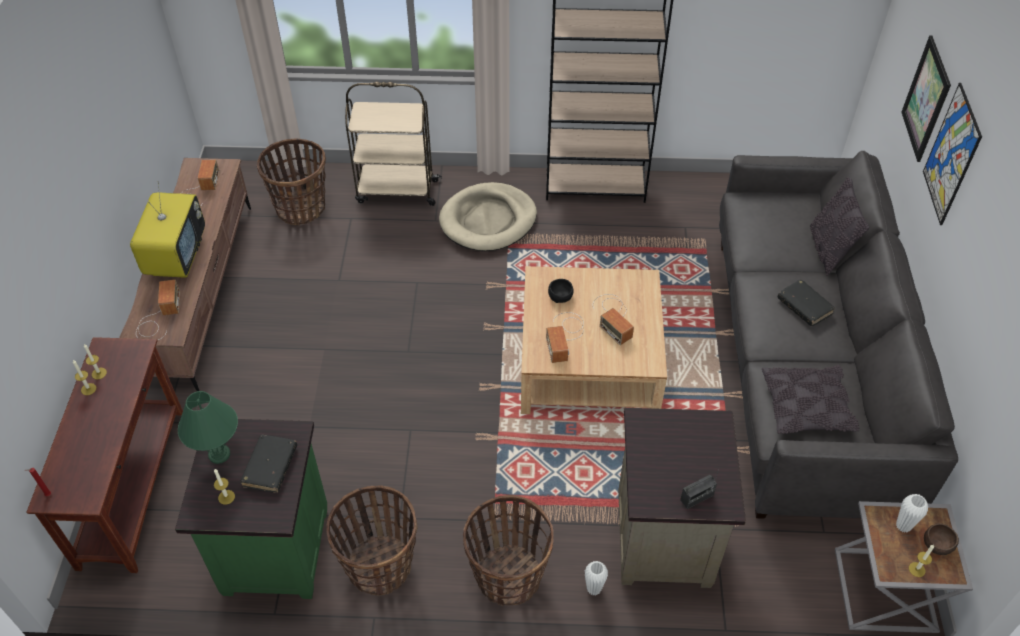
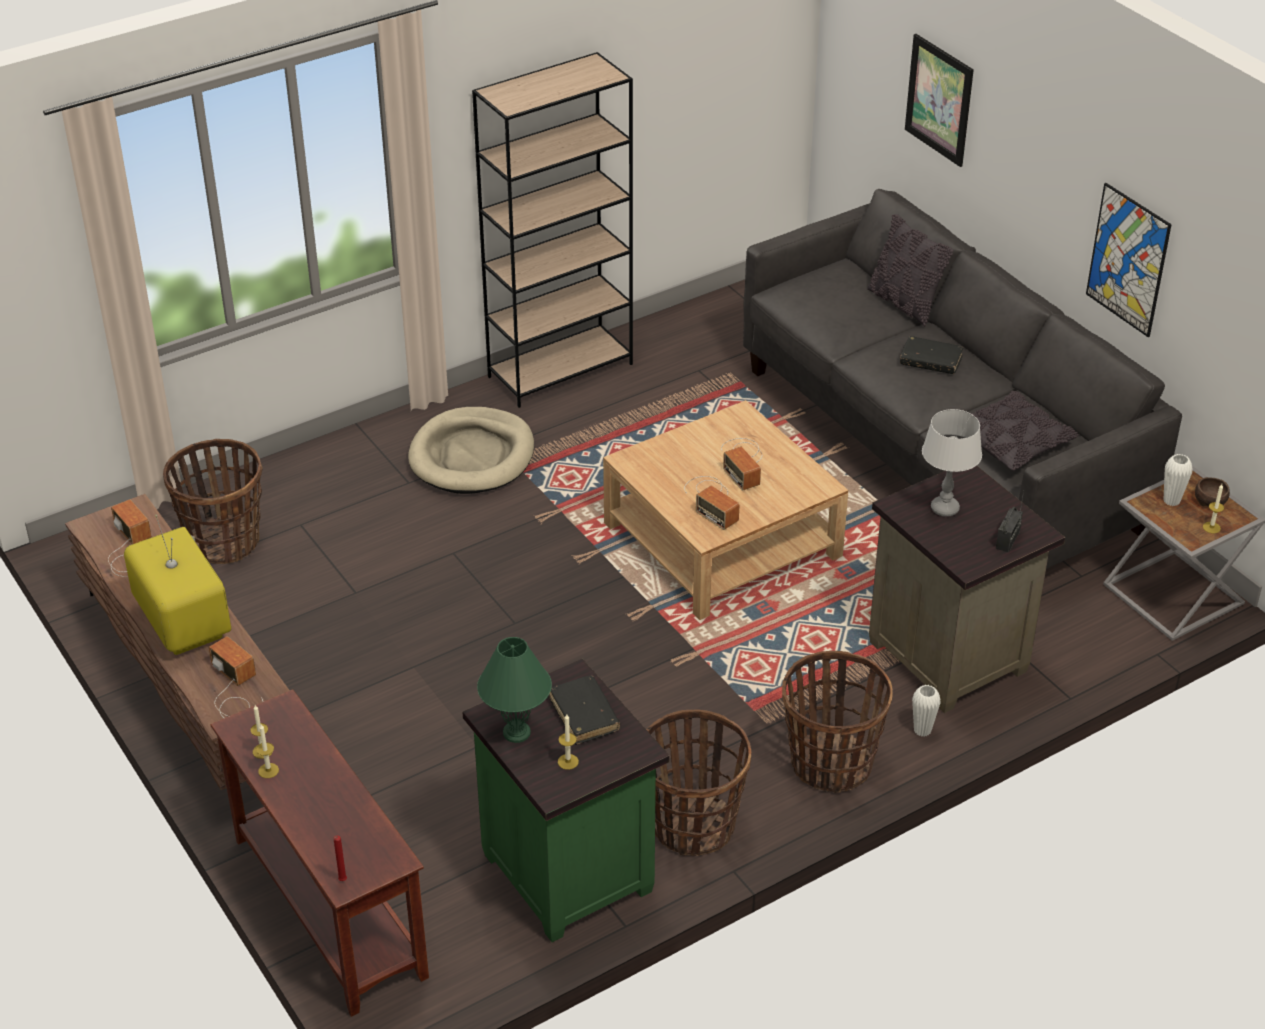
camera: 35 degrees left, 10 degrees down
(396, 191) = (328, 473): beige cart -> none
(561, 296) = (670, 467): black bowl -> none
(613, 317) = (743, 462): radio -> radio turned 45 degrees clockwise
(673, 443) = (945, 509): none -> grey table lamp
(951, 155) = (1010, 135): picture -> picture (1128, 260)

